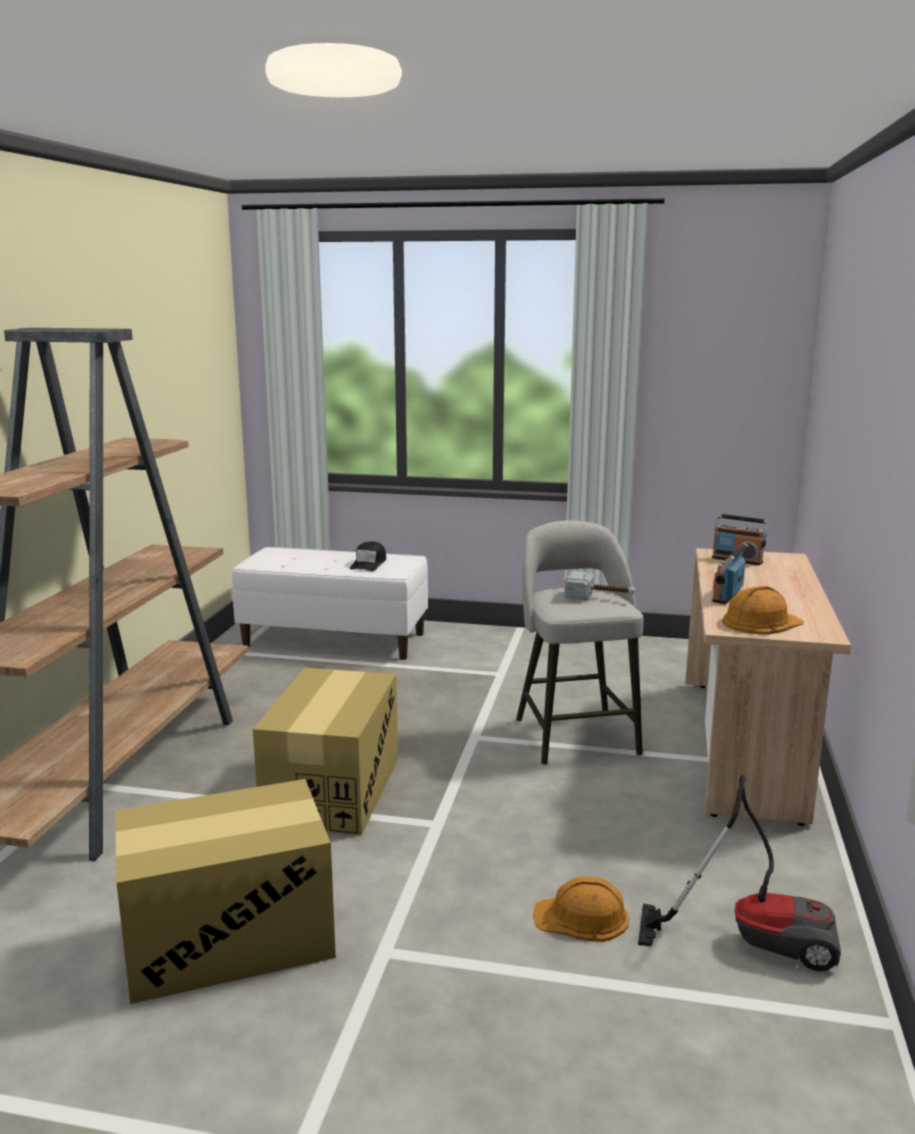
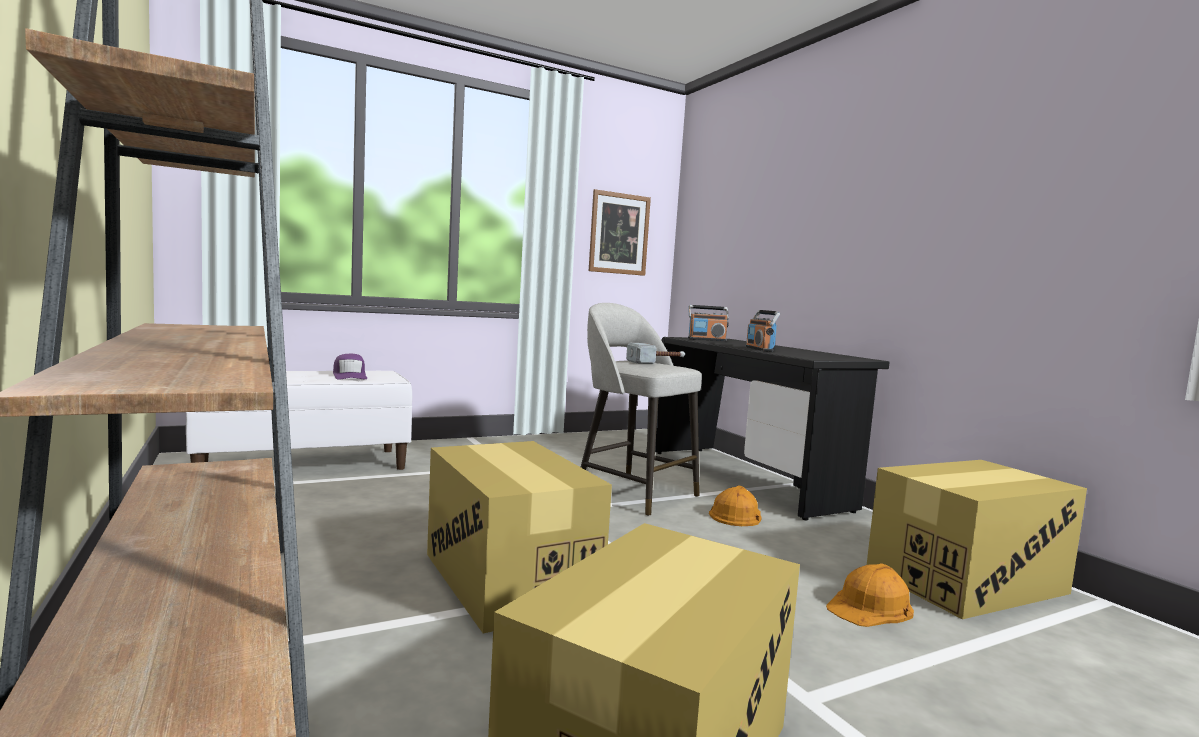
camera: 40 degrees left, 10 degrees down
(369, 564) = (350, 376): black cap -> purple cap
(715, 391) = (619, 233): none -> picture
(745, 747) = (745, 479): beige desk -> black desk
(754, 938) = (966, 581): vacuum cleaner -> cardboard box
(761, 622) = (818, 356): orange hard hat -> orange hard hat (736, 515)

